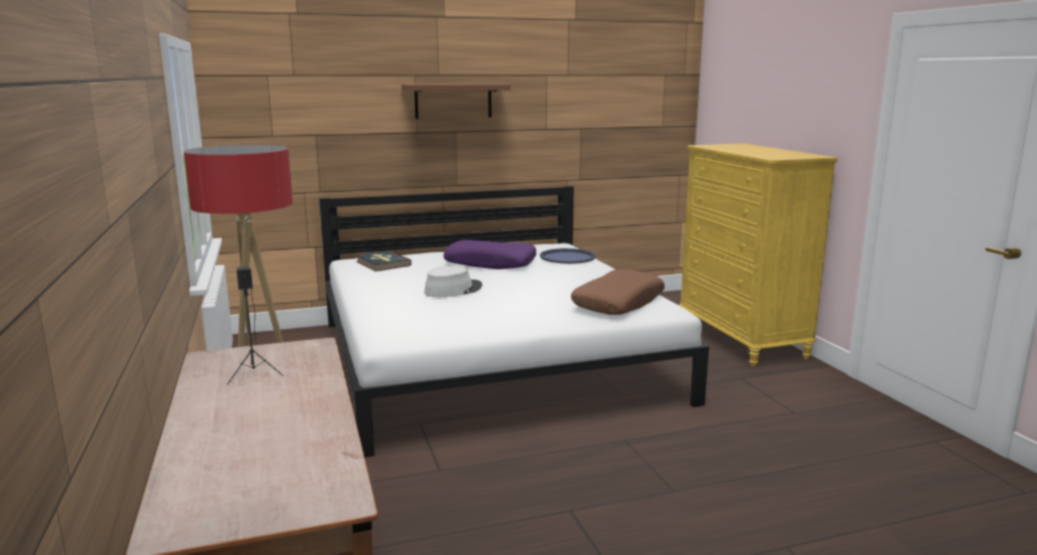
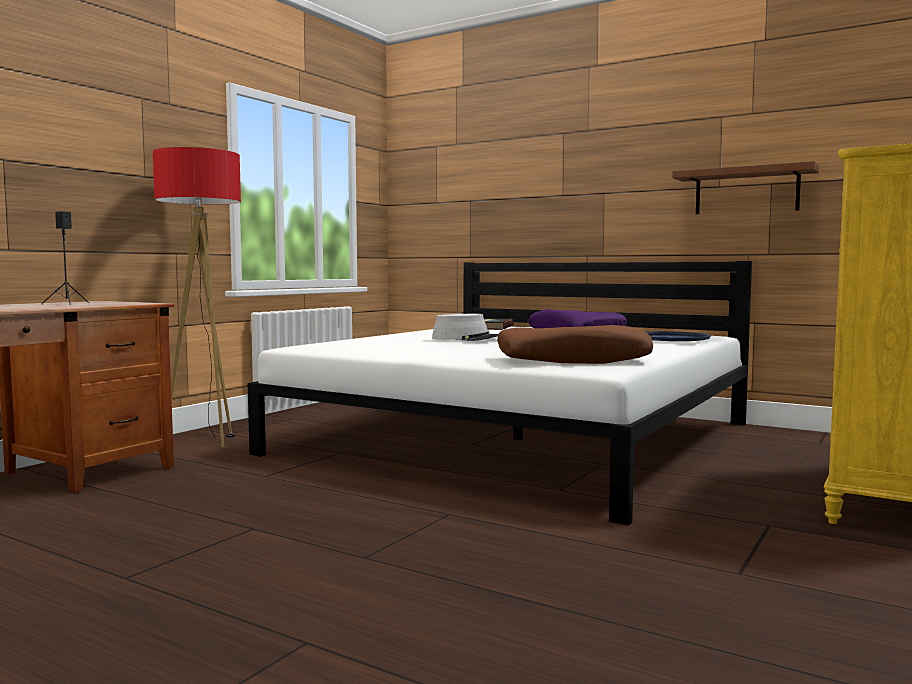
camera: 50 degrees right, 10 degrees down
(453, 101) = (601, 157): brown shelf -> brown shelf (746, 191)

